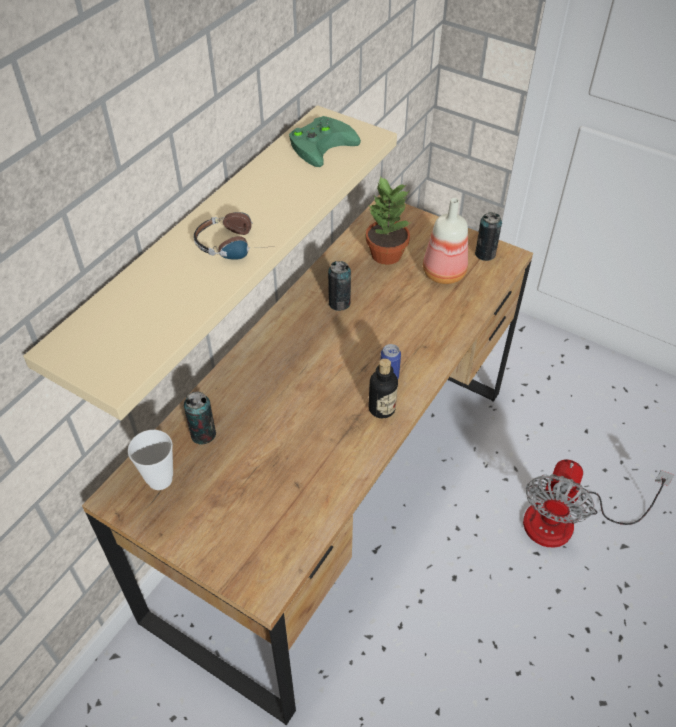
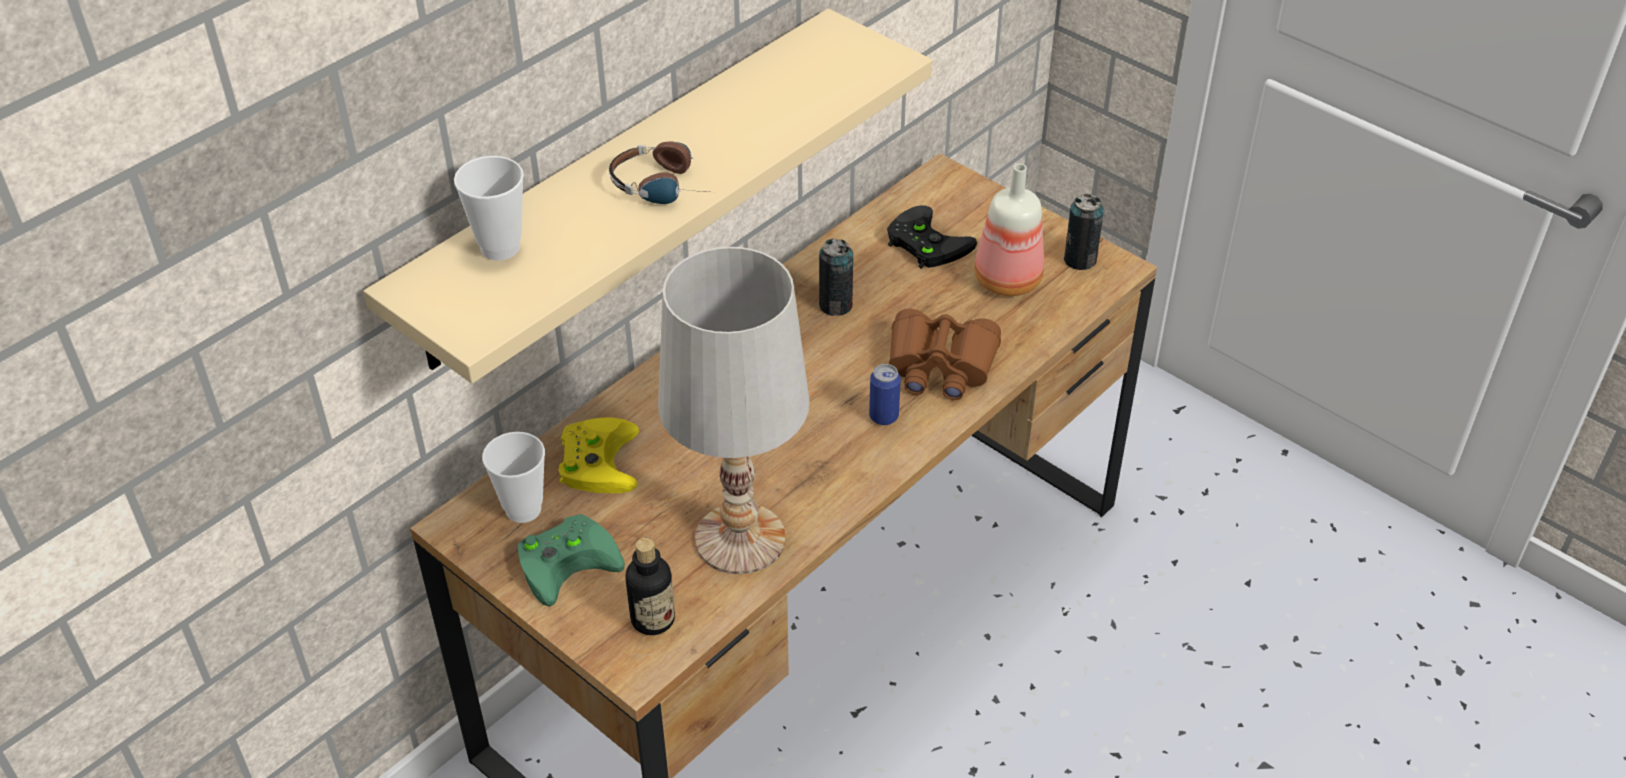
camera: 10 degrees right, 5 degrees down
(123, 308) = (500, 248): none -> cup
(203, 434) = (596, 459): can -> yellow game controller
(313, 480) = (739, 539): none -> white table lamp
(322, 143) = (820, 62): green game controller -> green game controller (569, 559)
(382, 408) = (862, 458): bottle -> bottle (653, 619)
(385, 254) = (924, 242): potted plant -> black game controller
(416, 336) = (940, 366): none -> brown binoculars
(566, 521) = (1178, 714): fan -> none

